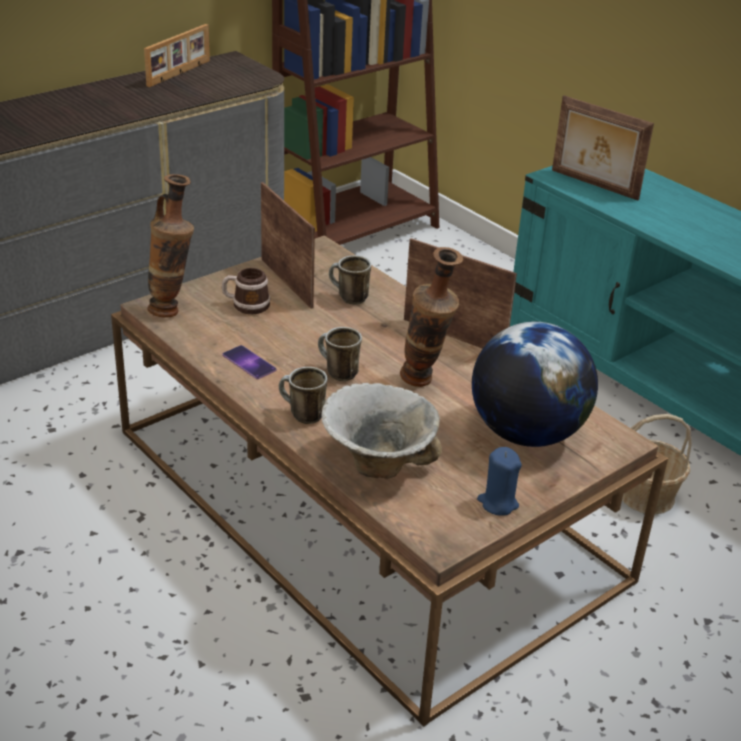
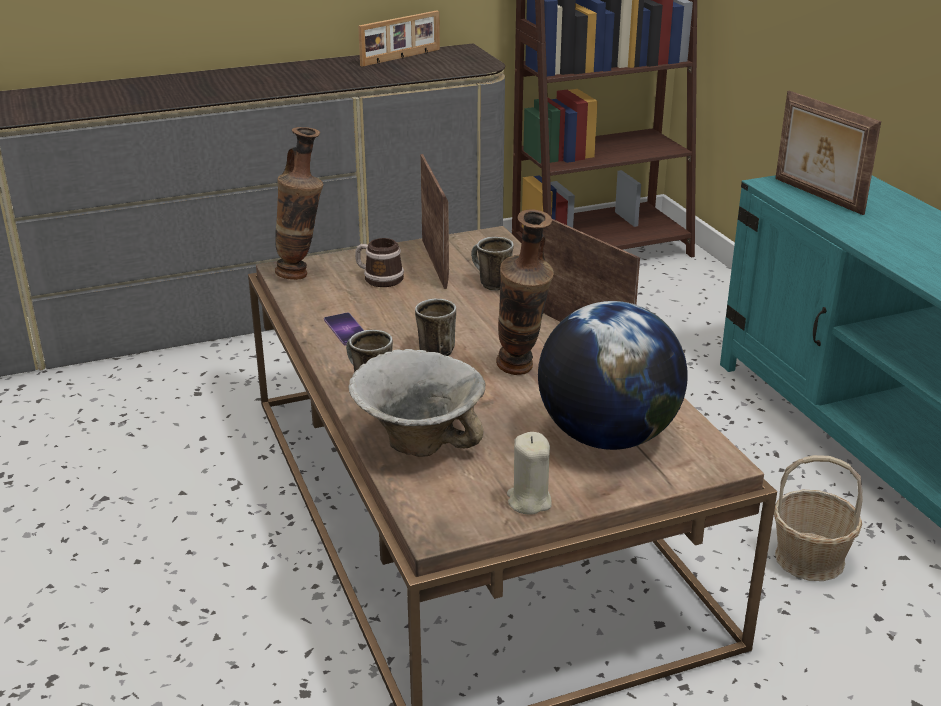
camera: 20 degrees right, 5 degrees down
(498, 503) = (529, 501): blue candle -> beige candle

